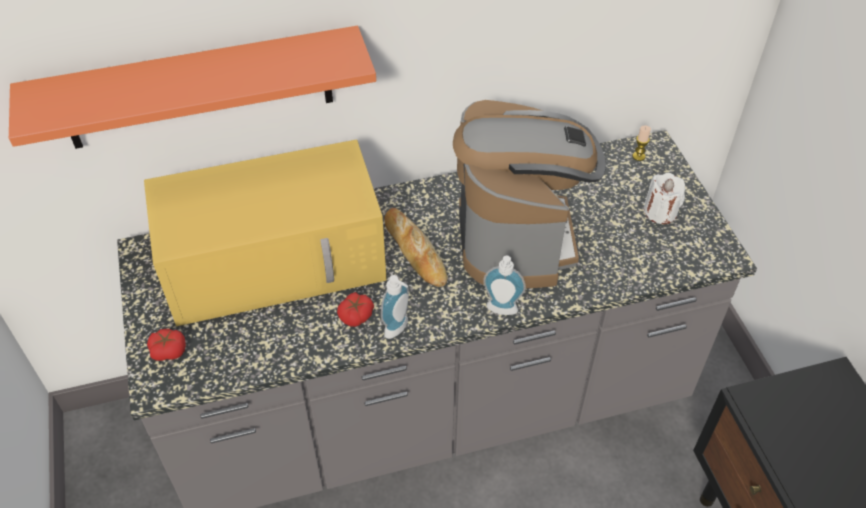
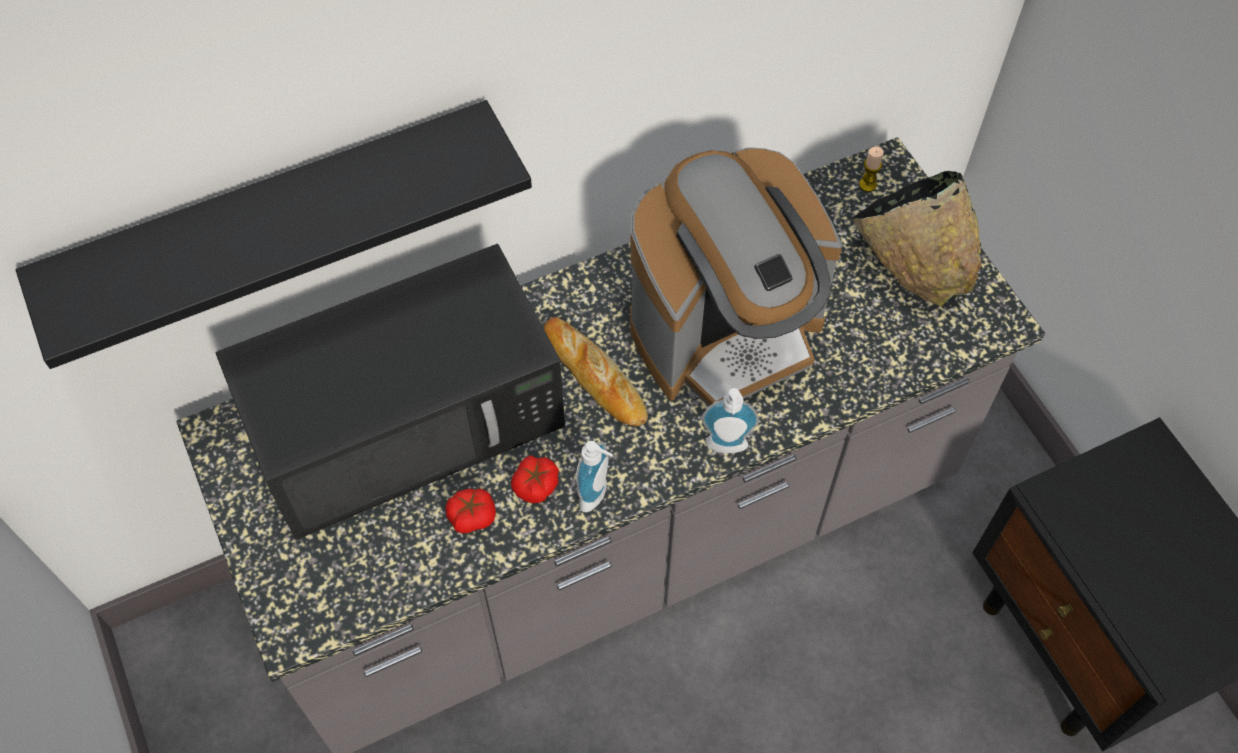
camera: 10 degrees left, 10 degrees up
(168, 350) = (295, 577): tomato -> tomato (471, 516)
(198, 89) = (274, 220): orange shelf -> black shelf
(278, 260) = (410, 419): yellow microwave -> black microwave
(517, 237) = (726, 334): coffee machine -> coffee machine turned 75 degrees clockwise
(660, 212) = (909, 267): white candle -> black bowl

